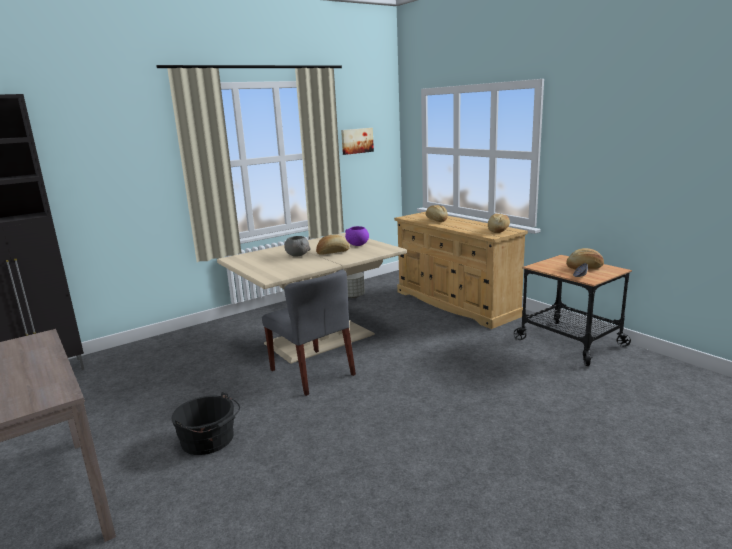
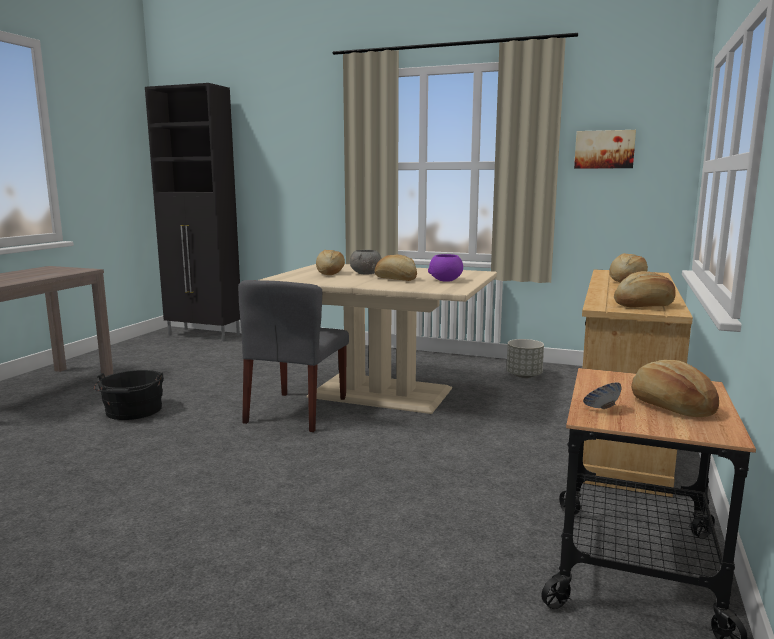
camera: 55 degrees right, 5 degrees down
(274, 262) = (329, 273): none -> bread

